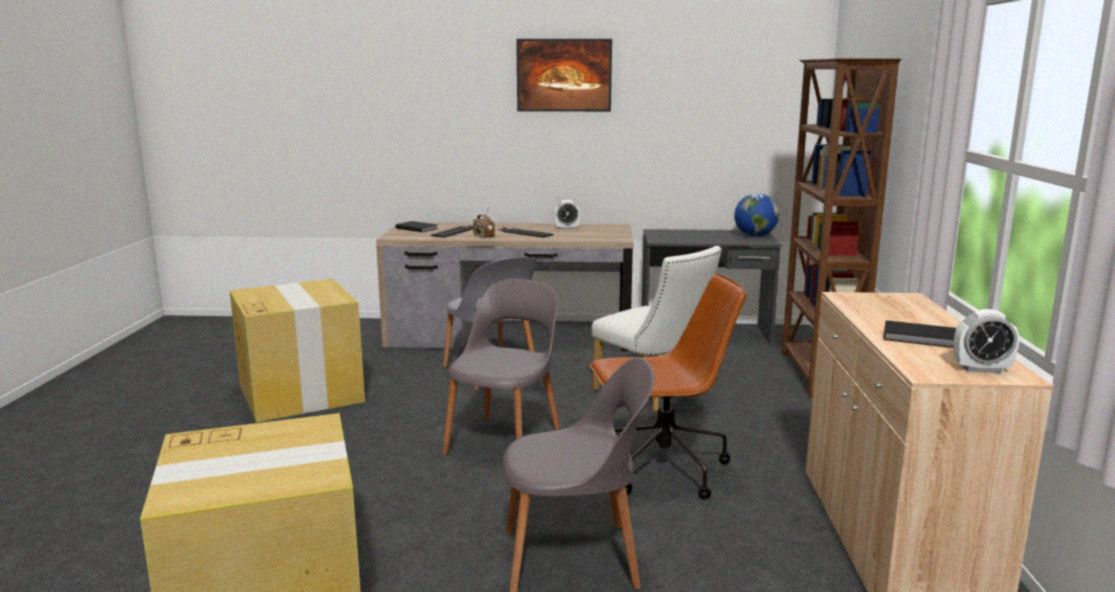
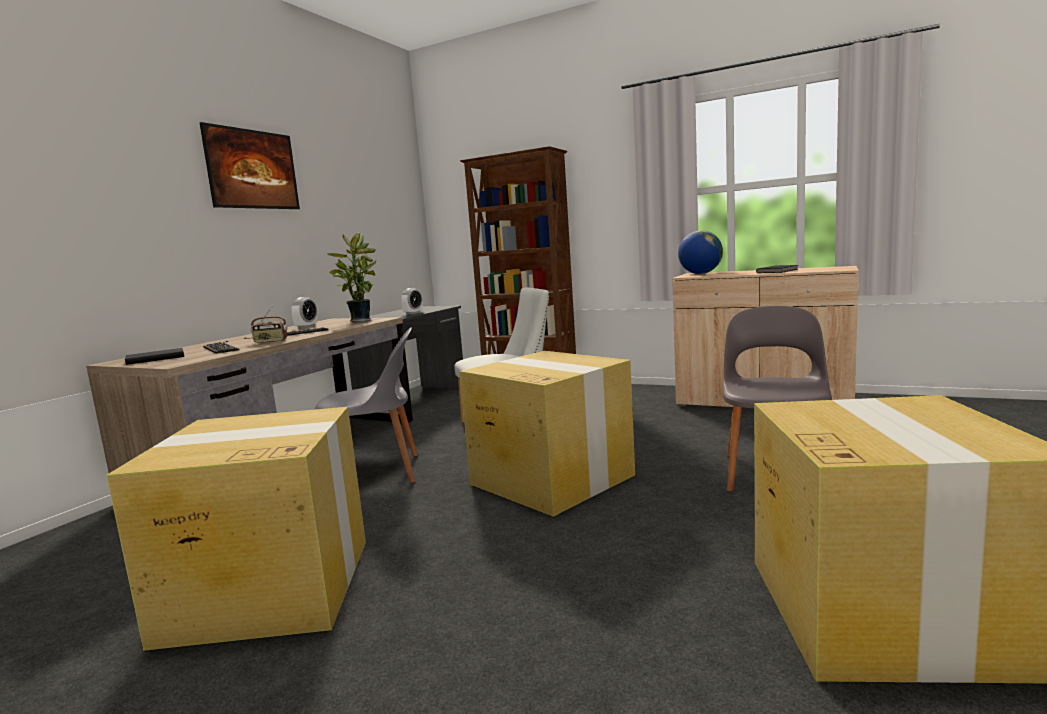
camera: 65 degrees left, 5 degrees down
(505, 441) = (550, 479): grey chair -> cardboard box
(605, 235) = (360, 321): none -> potted plant
(661, 470) = (647, 436): brown office chair -> none
(755, 236) = (427, 307): globe -> globe (700, 273)
(981, 369) = (833, 268): alarm clock -> alarm clock (413, 313)

